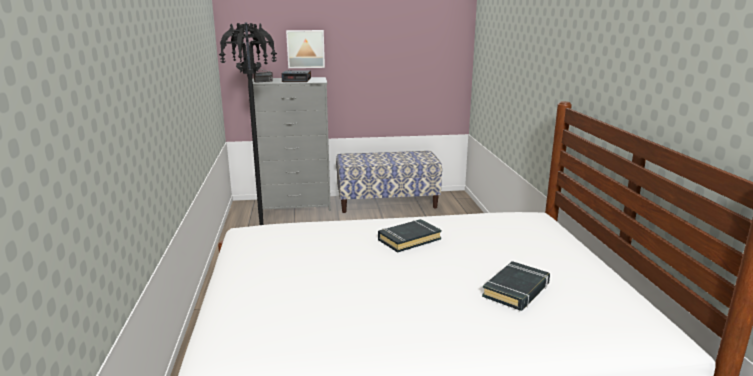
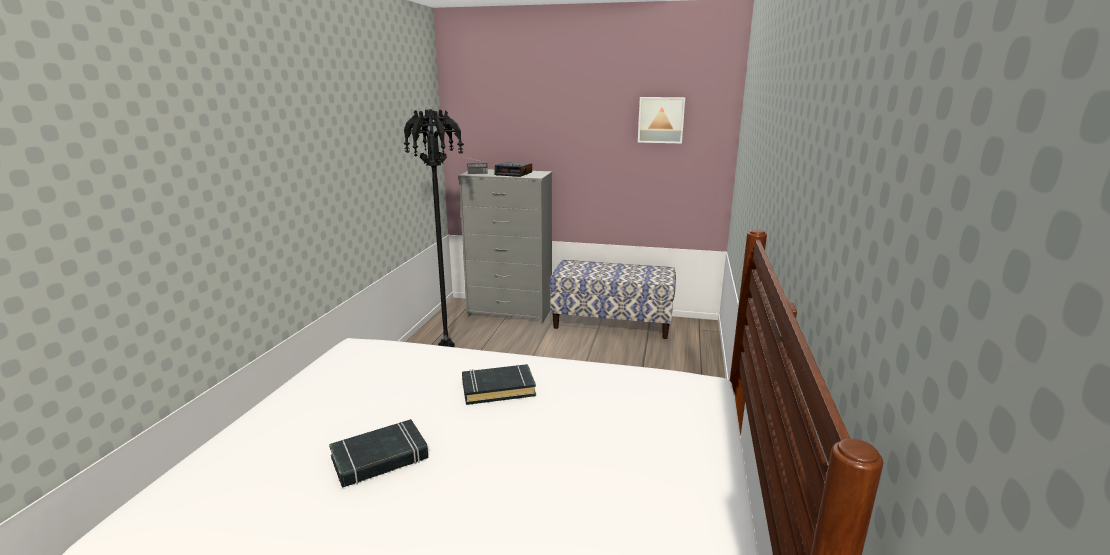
camera: 20 degrees right, 0 degrees up
(305, 49) = (532, 138): picture -> picture (661, 120)
(516, 290) = (554, 496): black book -> black book (380, 458)

